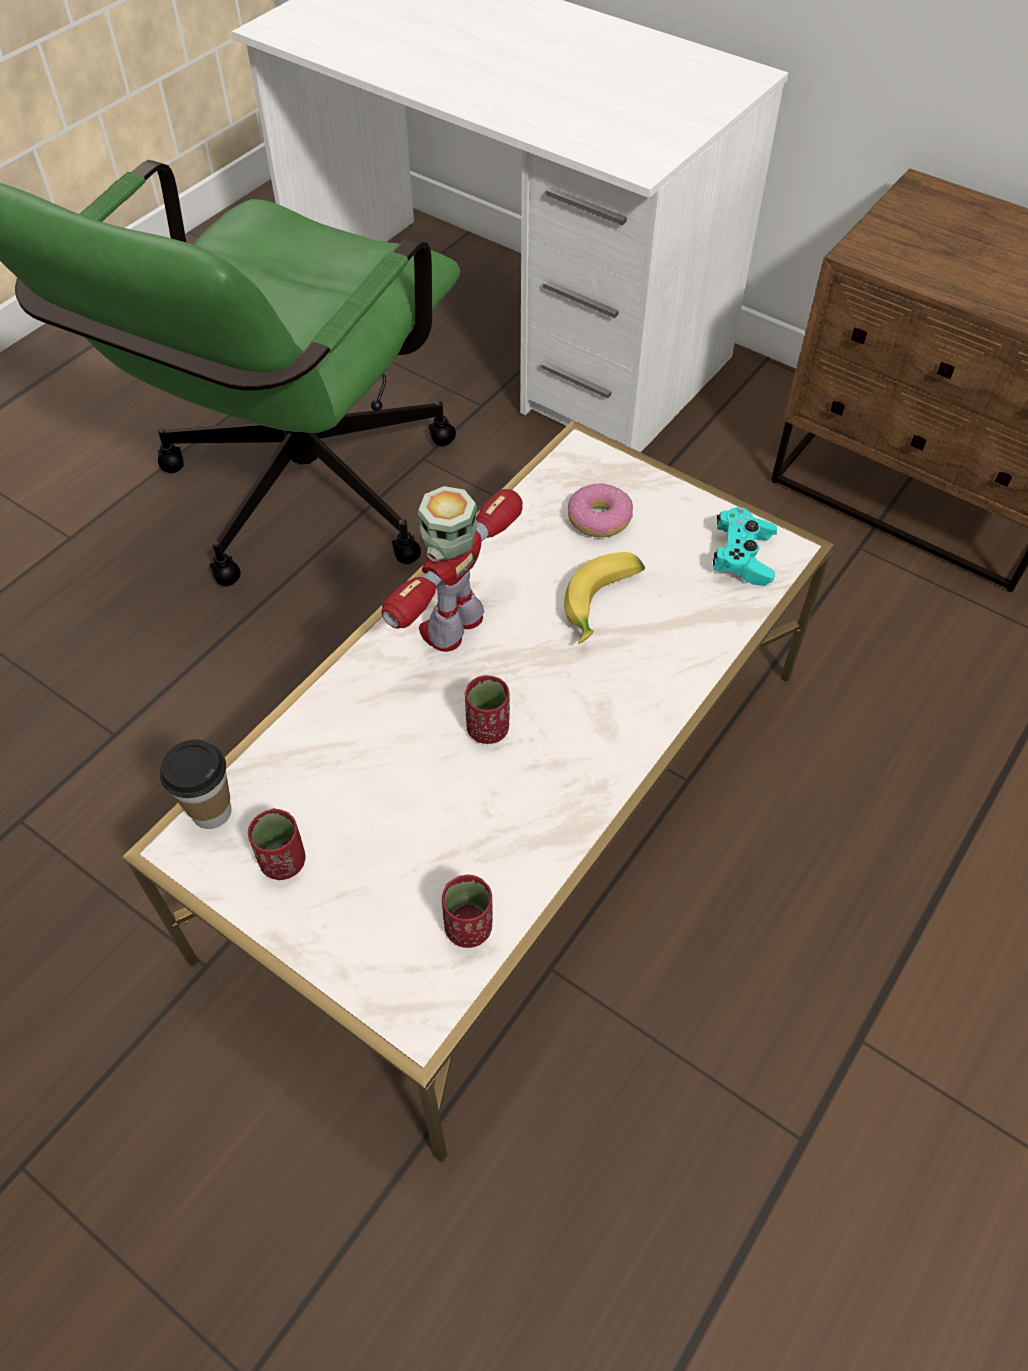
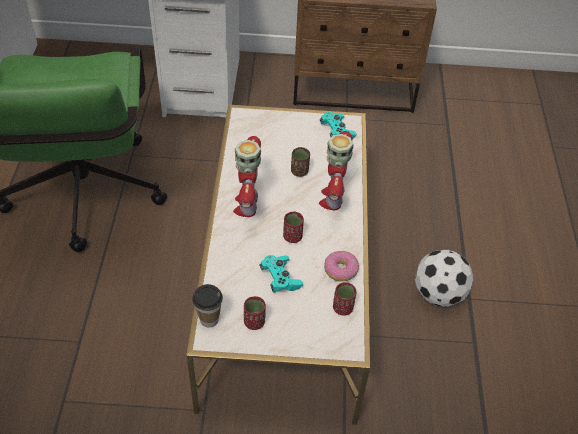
camera: 35 degrees left, 5 degrees down
(399, 800) = (280, 278): none -> turquoise game controller
(599, 519) = (271, 139): donut -> donut (340, 270)
(604, 605) = (299, 171): banana -> brown cup
(628, 689) = (333, 198): none -> toy robot
(798, 993) = (439, 294): none -> football

